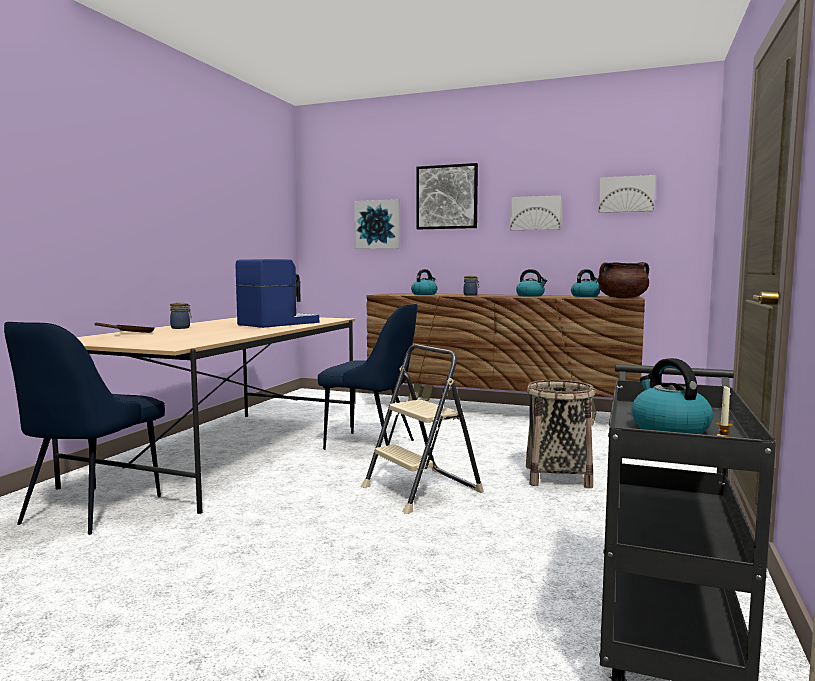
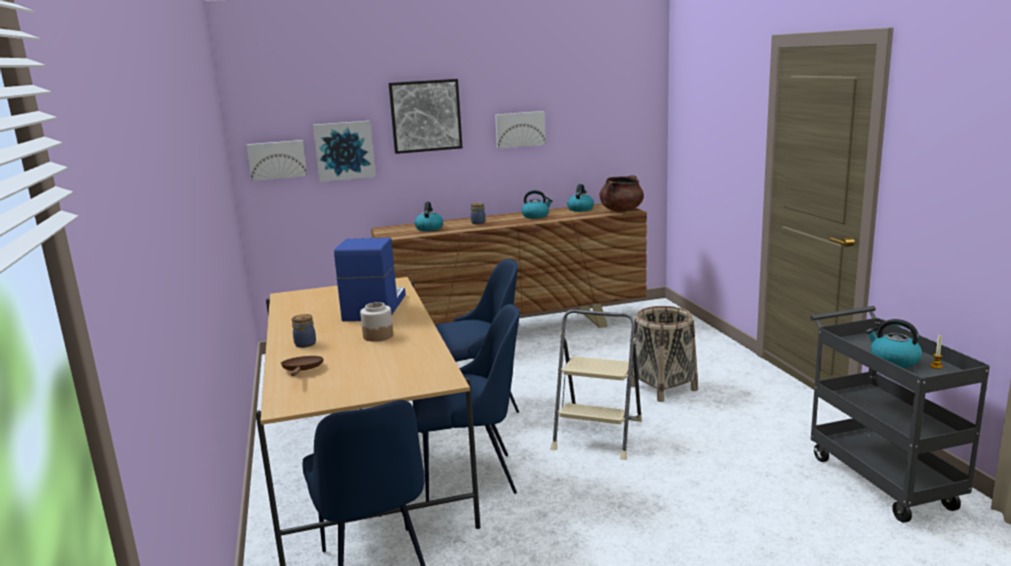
camera: 35 degrees left, 10 degrees up
(228, 330) = (378, 336): none -> jar
(265, 482) = (470, 477): none -> blue chair
(626, 194) = (599, 108): picture -> picture (277, 160)

